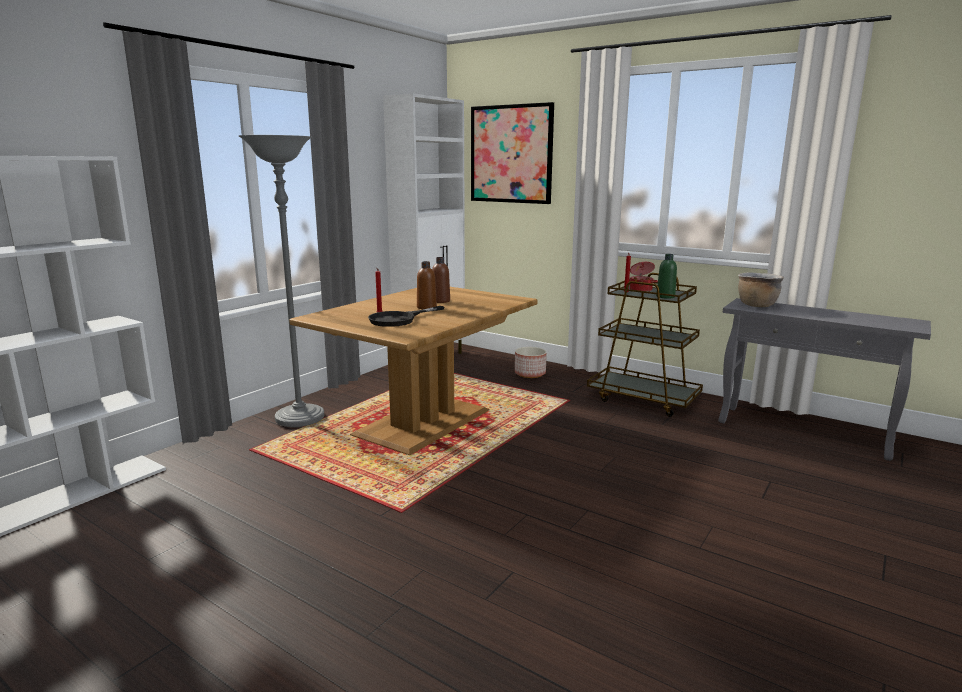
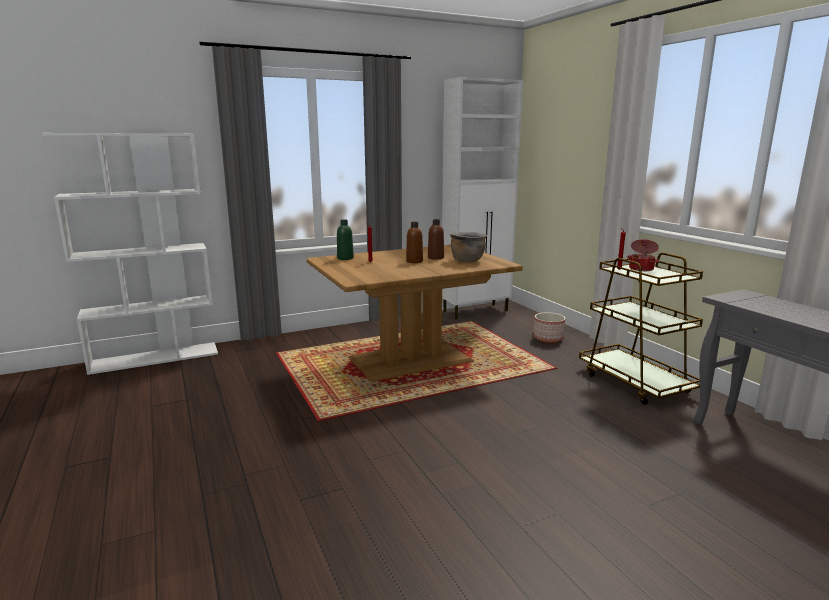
camera: 30 degrees right, 0 degrees up
(300, 419) = (330, 338): grey floor lamp -> none
(399, 319) = (375, 268): black frying pan -> none
(511, 154) = (563, 129): picture -> none
(665, 296) = (655, 278): green bottle -> green bottle (345, 258)
(756, 305) = (751, 299): brown cooking pot -> brown cooking pot (467, 260)

